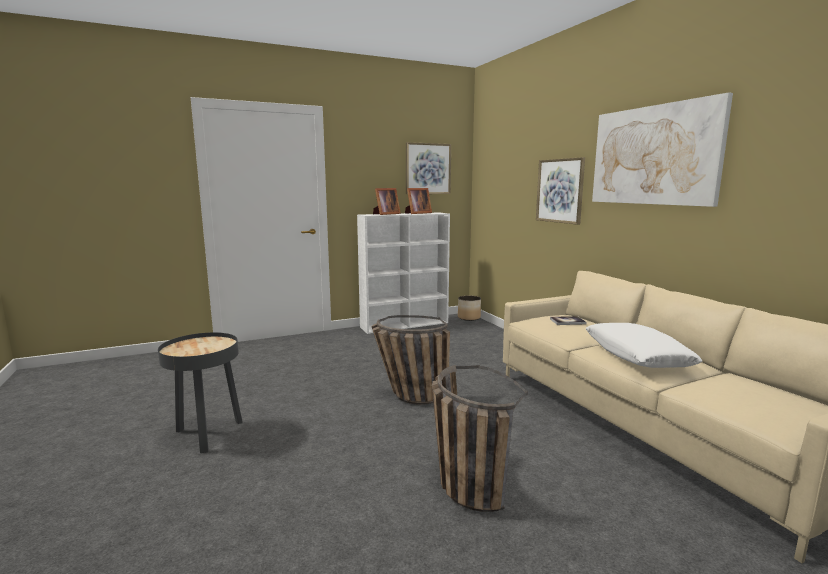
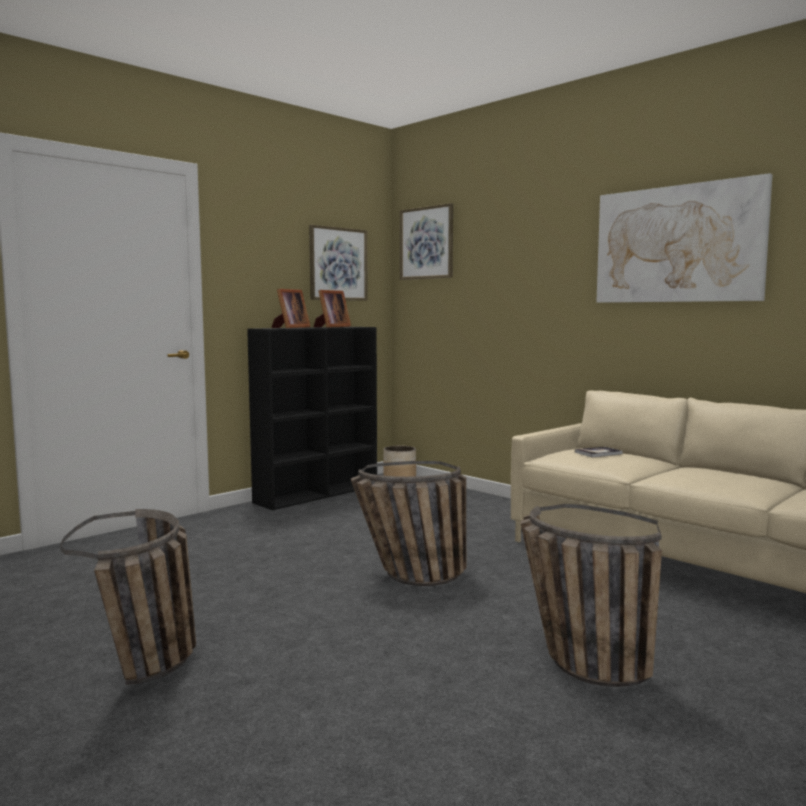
camera: 20 degrees left, 5 degrees down
(208, 434) = (150, 670): black side table -> basket
(405, 325) = (318, 494): white bookcase -> black bookcase
(560, 191) = (544, 291): picture -> picture (426, 243)
(636, 355) = (713, 478): white pillow -> none

